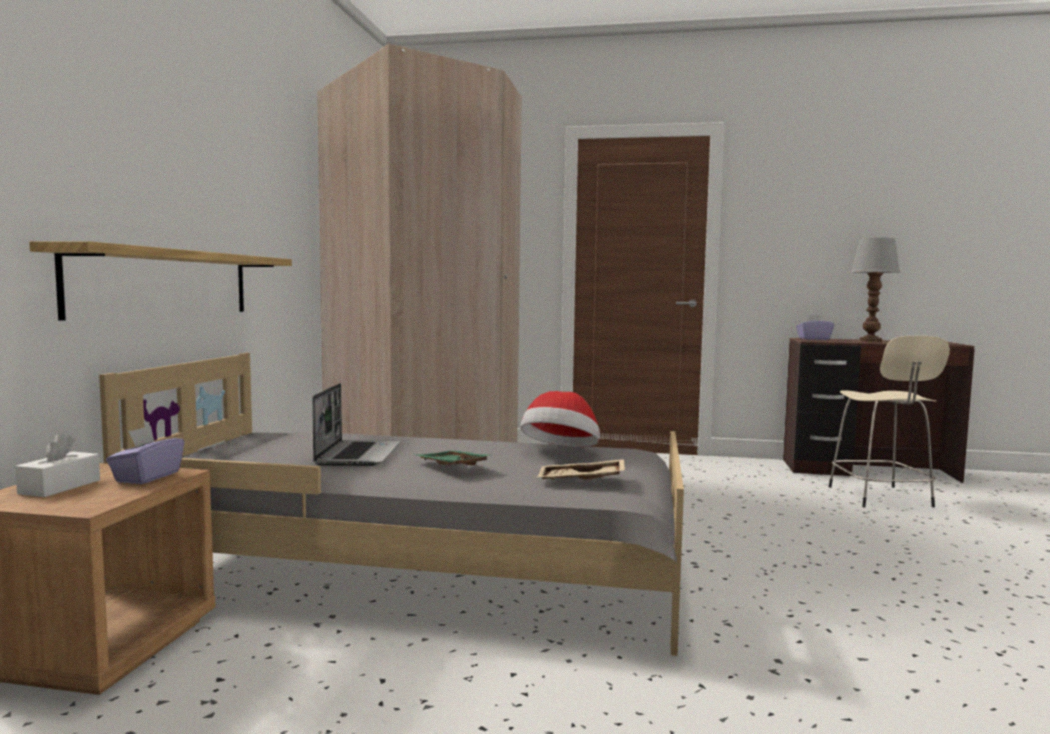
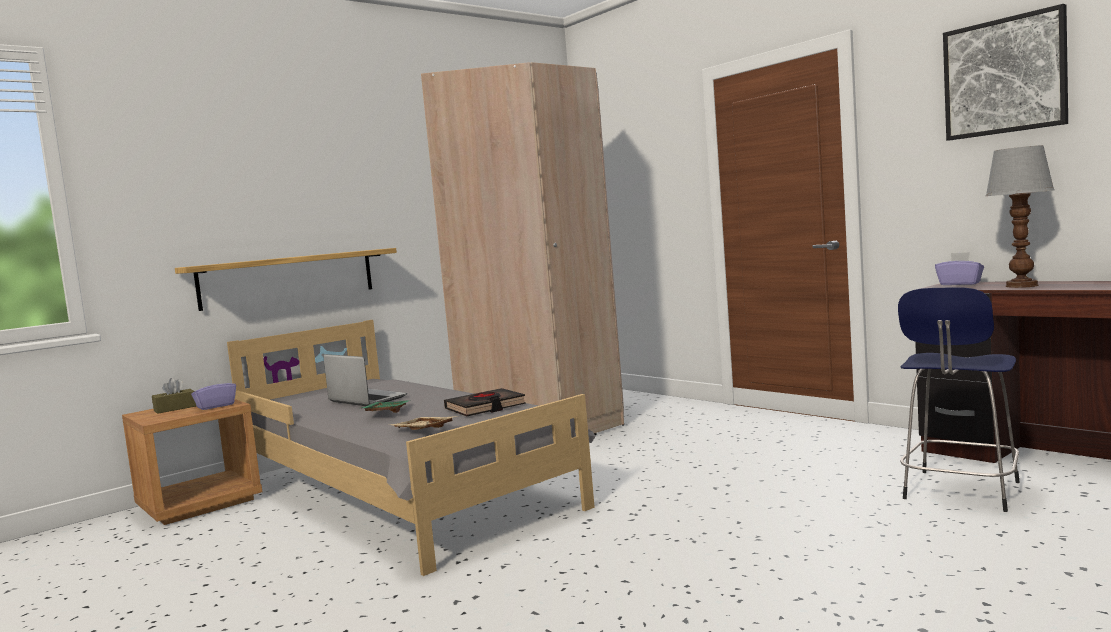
camera: 40 degrees right, 0 degrees up
(60, 487) = (175, 408): white tissue box -> brown tissue box
(357, 455) = (366, 399): laptop -> laptop turned 90 degrees counterclockwise
(561, 453) = (485, 408): hat -> black book
(845, 185) = (1004, 76): none -> picture
(881, 498) = (960, 492): beige stool -> blue stool

